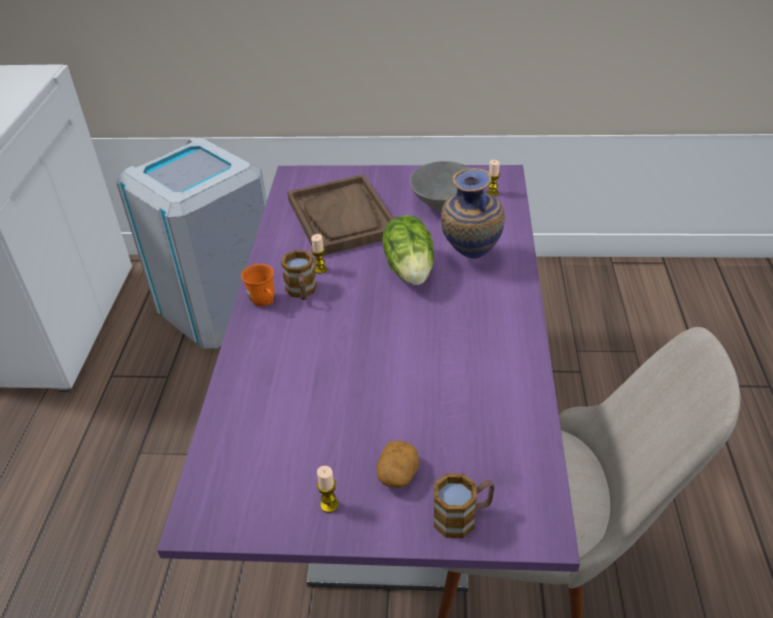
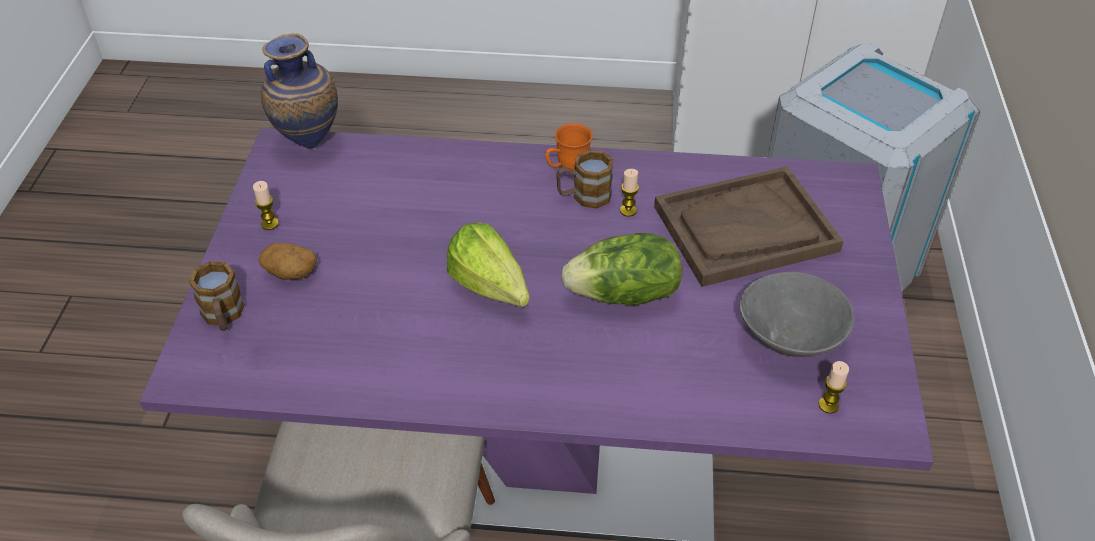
camera: 90 degrees right, 5 degrees up
(414, 335) = (493, 293): none -> lettuce
(470, 258) = (646, 359): vase -> vase (309, 142)

